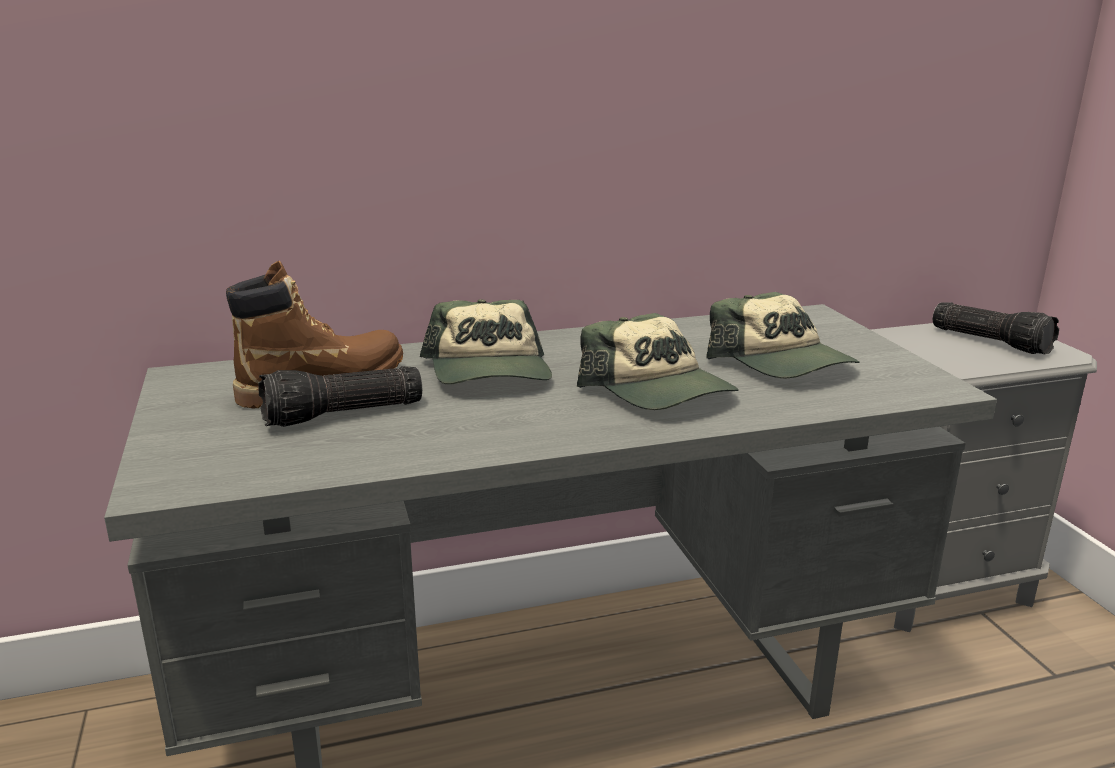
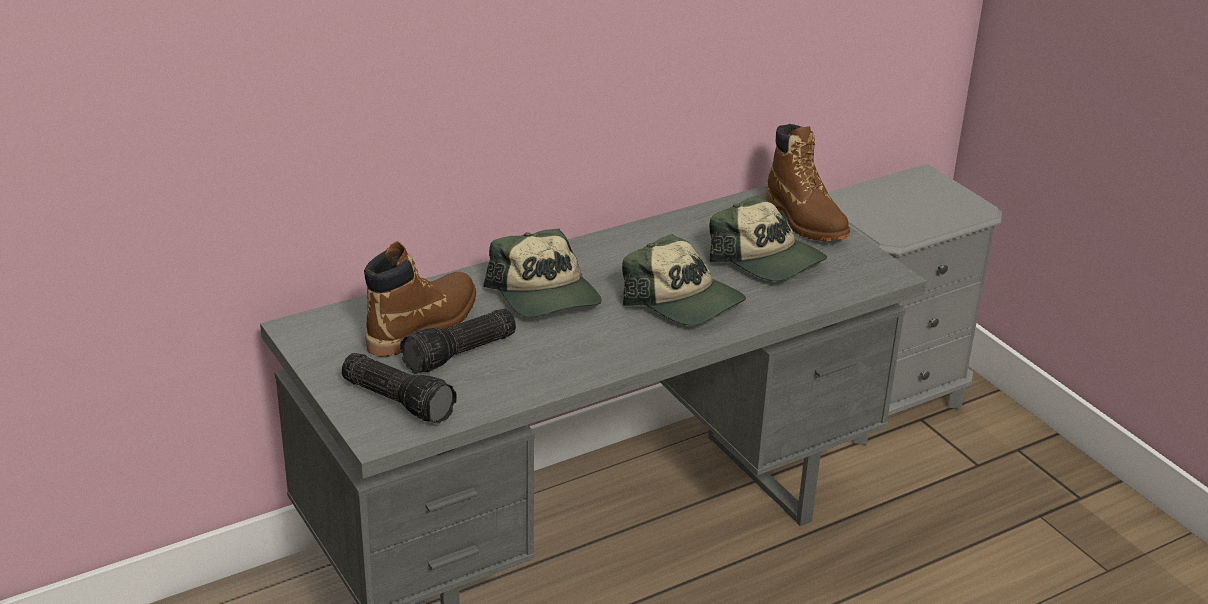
camera: 15 degrees left, 10 degrees up
(840, 335) = (805, 220): none -> brown boot
(991, 341) = (921, 198): flashlight -> flashlight (400, 400)

